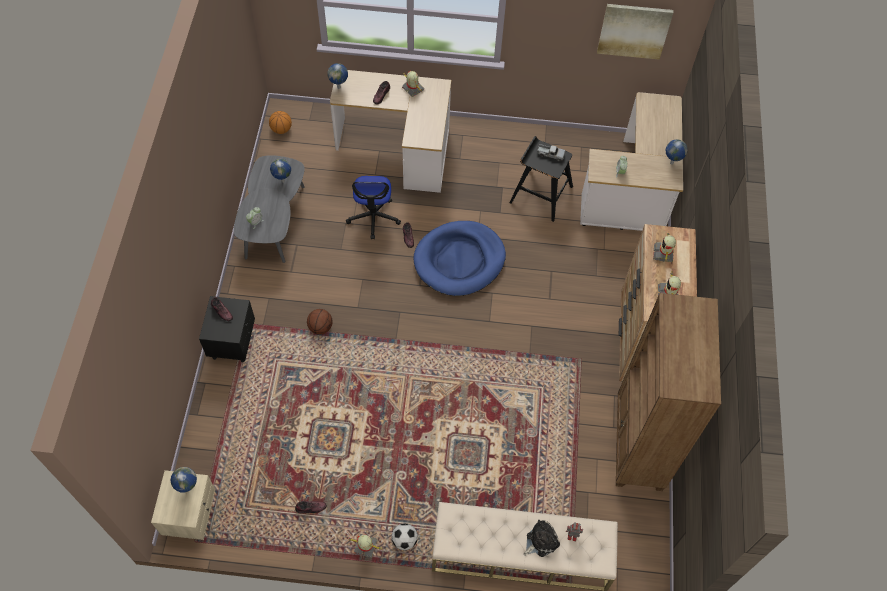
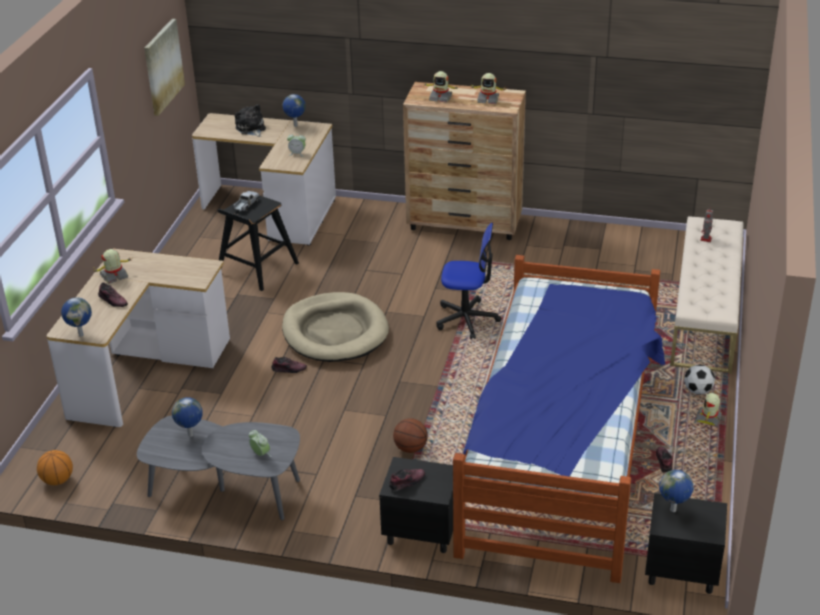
camera: 80 degrees left, 25 degrees down
(191, 515) = (680, 571): beige nightstand -> black nightstand
(321, 432) = (563, 451): none -> bed
(373, 217) = (248, 397): office chair -> office chair (467, 319)
(459, 260) = (335, 332): blue dog bed -> beige dog bed
(540, 541) = (713, 257): plush toy -> plush toy (251, 129)
(638, 444) = (582, 237): brown bookcase -> none

